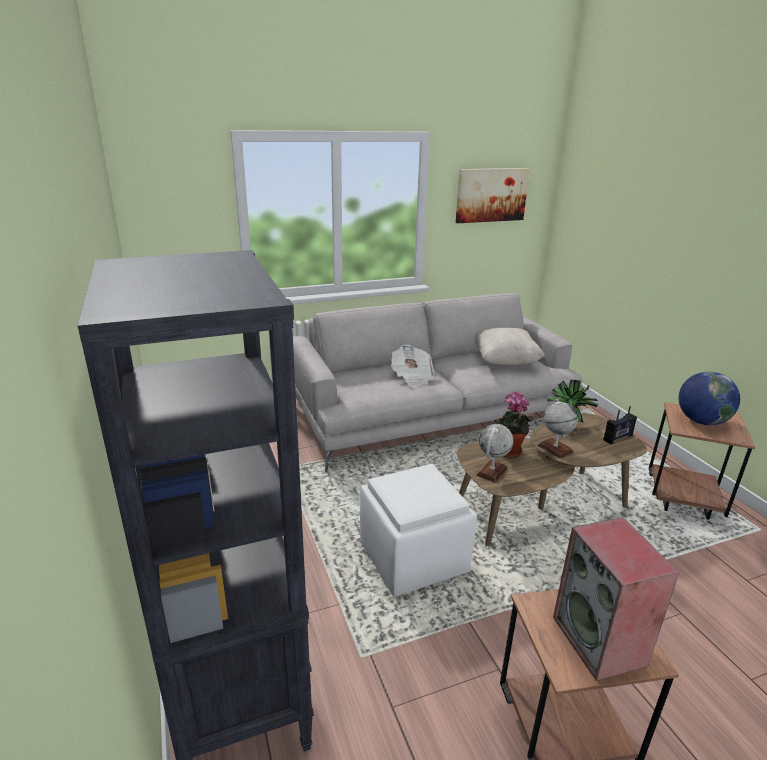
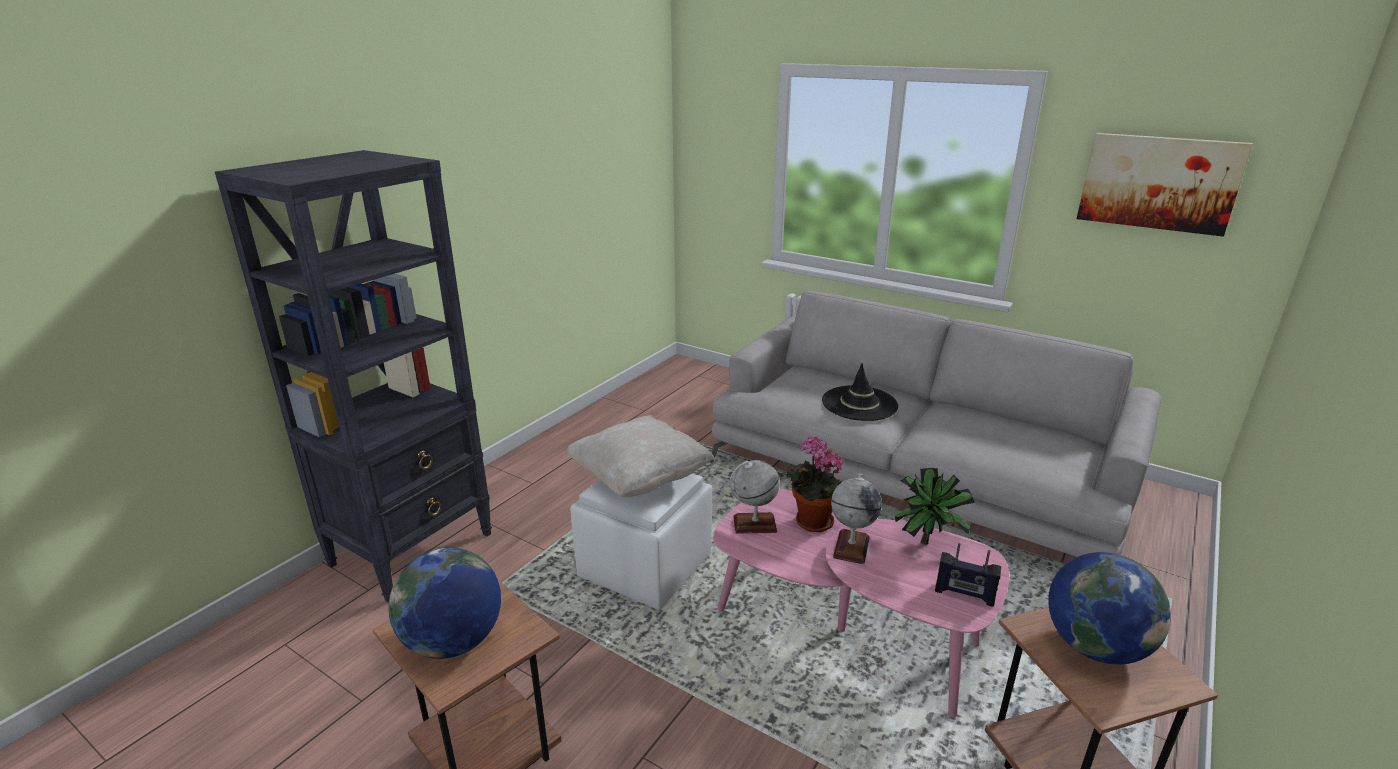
camera: 55 degrees right, 0 degrees up
(412, 377) = (859, 404): newspaper -> black hat
(504, 361) = (1021, 443): beige pillow -> beige pillow (640, 480)
(541, 506) = (846, 629): brown coffee table -> pink coffee table
(600, 641) = (453, 642): speaker -> globe

